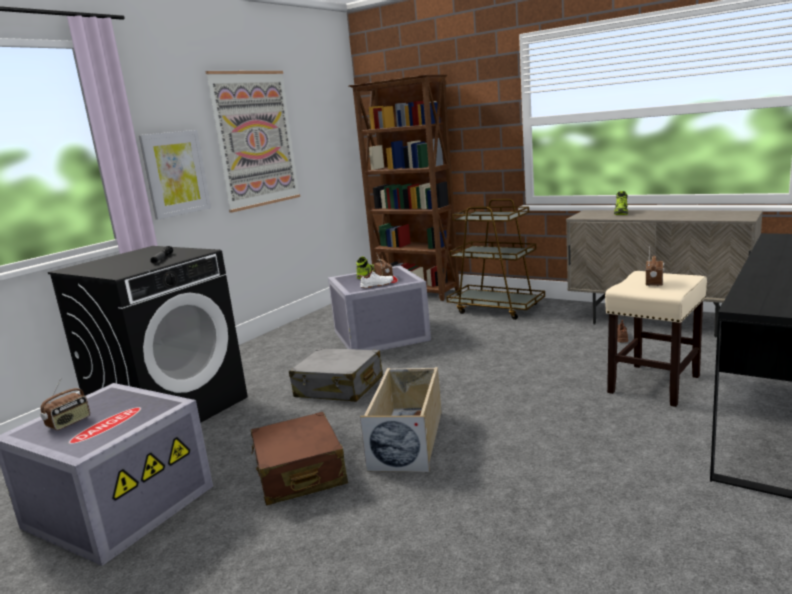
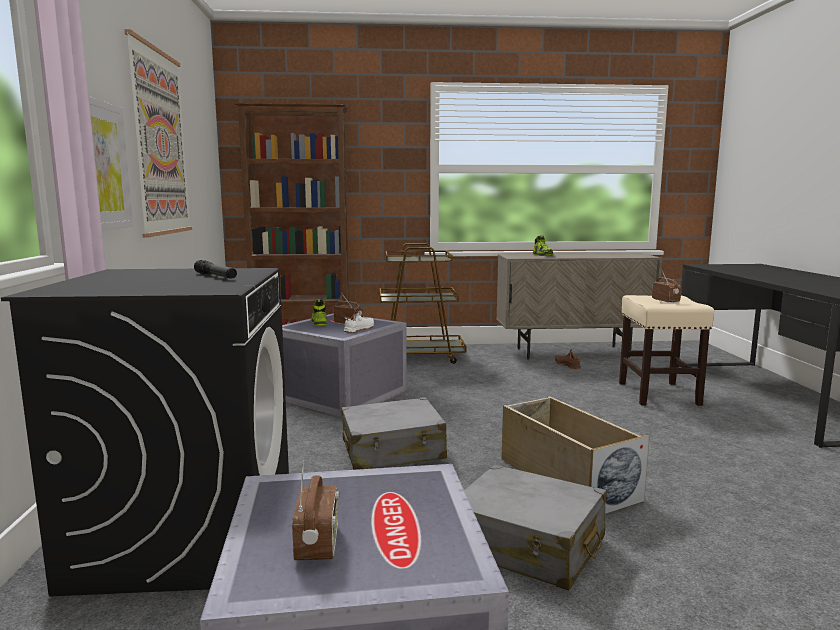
camera: 40 degrees left, 5 degrees down
(299, 473) = (527, 545): brown suitcase -> grey suitcase

